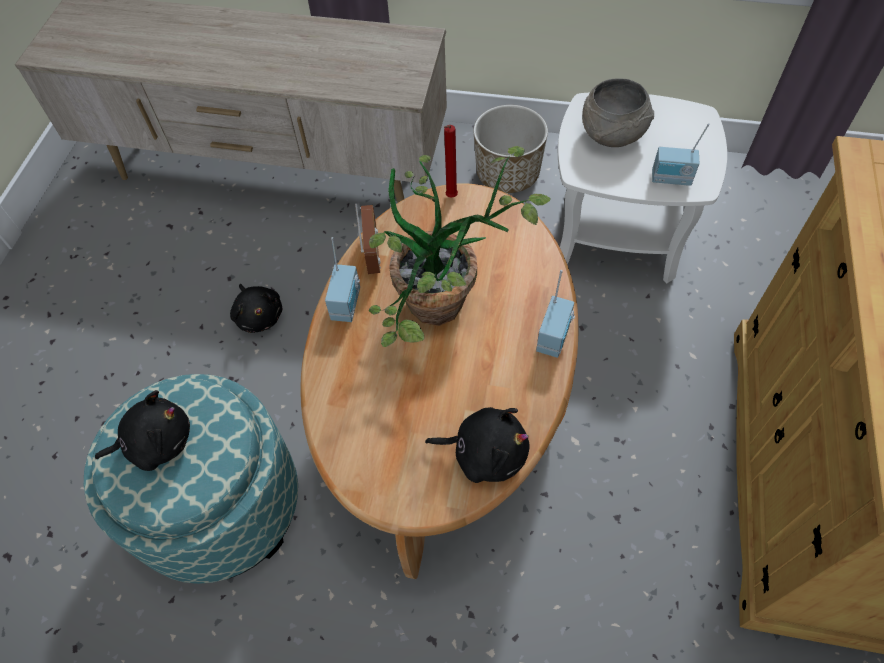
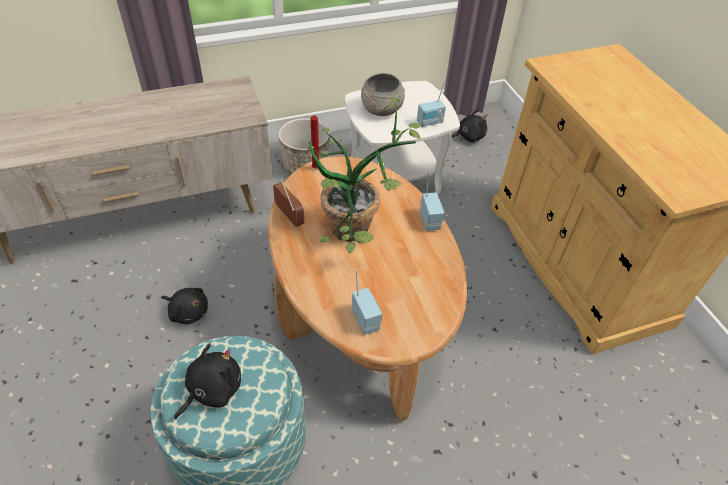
camera: 35 degrees left, 10 degrees down
(347, 304) = (294, 249): radio -> radio (367, 319)
(485, 453) = (437, 294): black plush toy -> black plush toy (468, 137)

